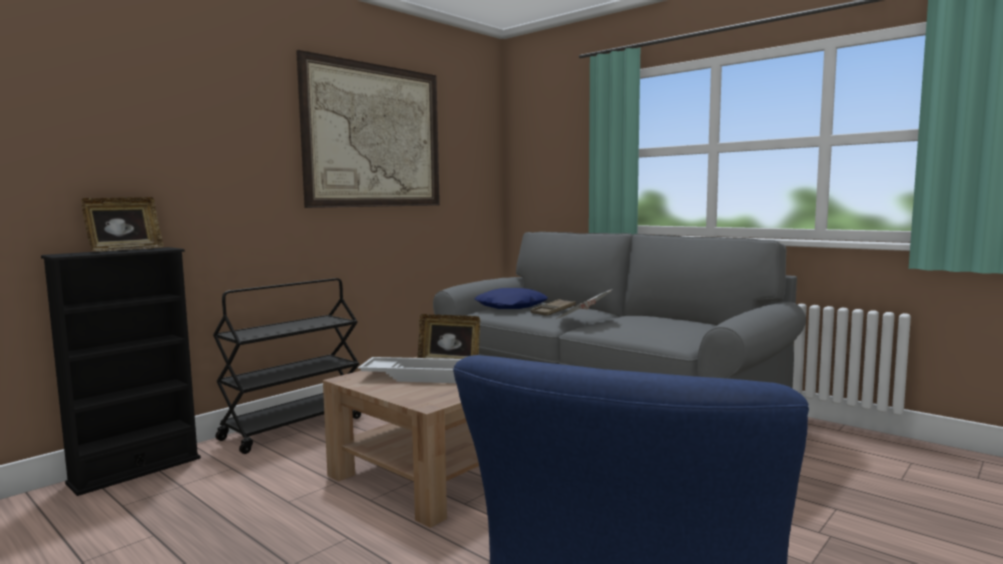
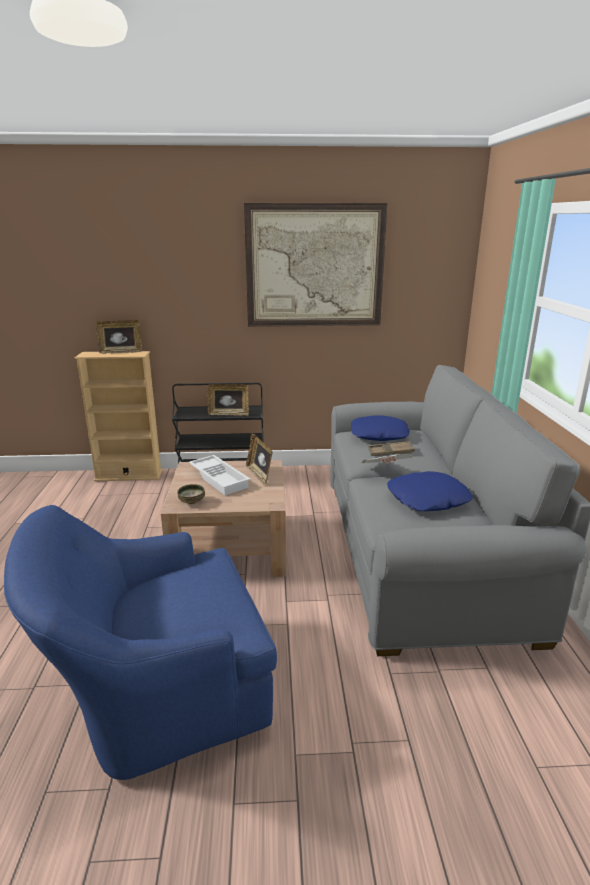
camera: 45 degrees right, 15 degrees up
(135, 470) = (129, 475): black bookcase -> beige bookcase
(307, 326) = (228, 414): none -> picture frame
(437, 396) = (192, 502): none -> bowl
(657, 323) = (428, 499): none -> blue pillow

